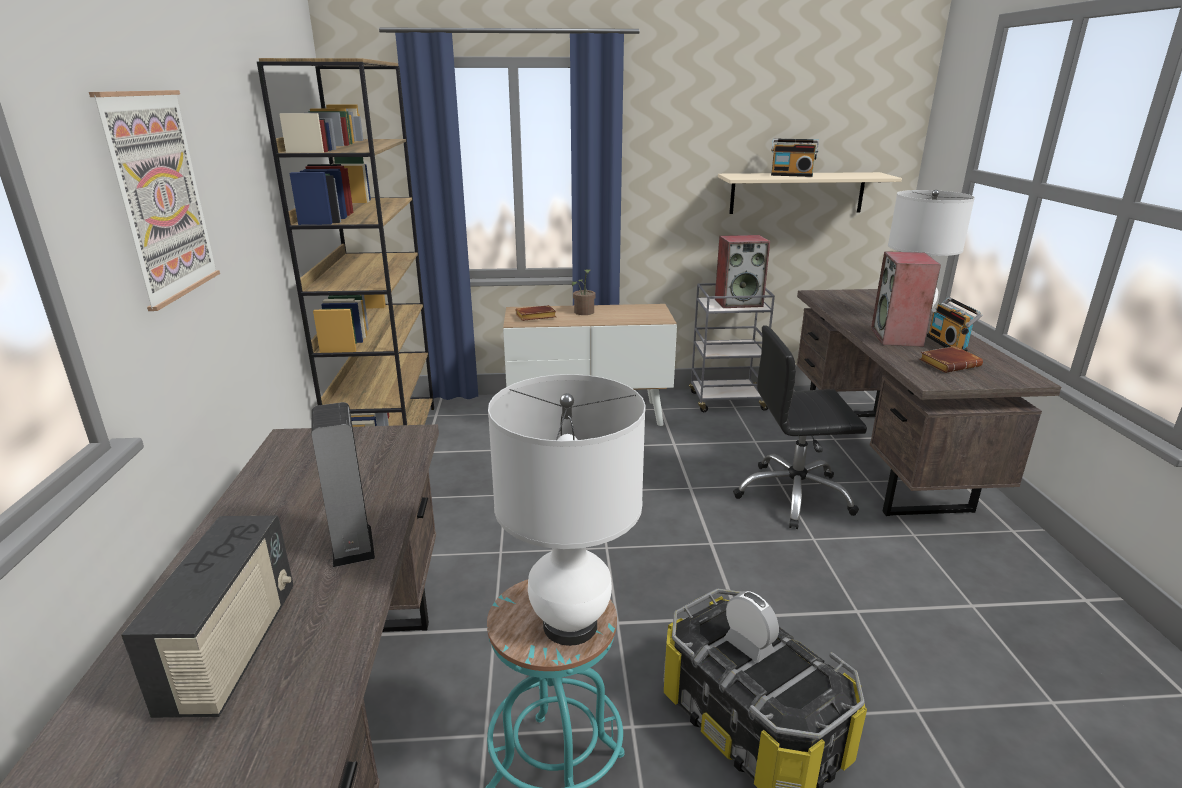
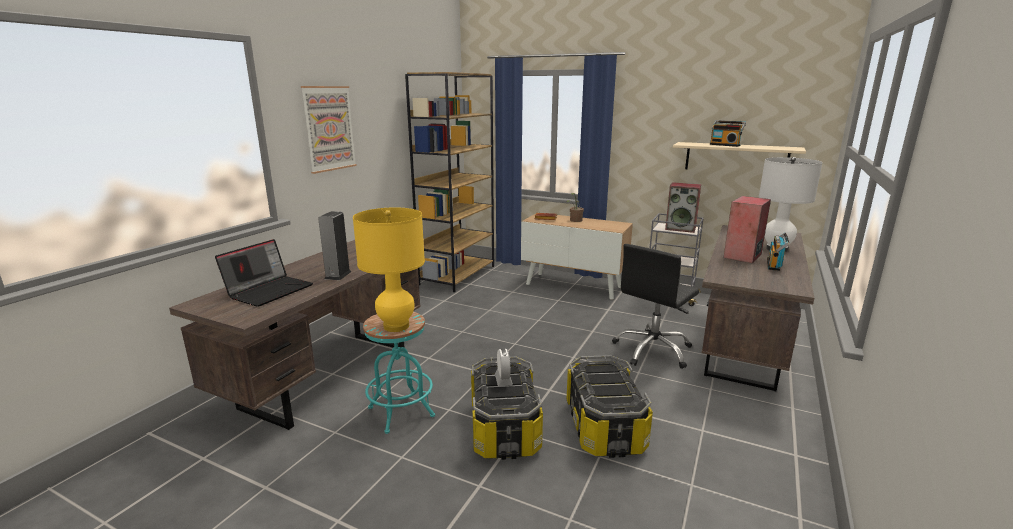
camera: 30 degrees right, 5 degrees down
(233, 650) = (270, 290): radio -> laptop
(570, 626) = (396, 326): white table lamp -> yellow table lamp
(794, 496) = (653, 350): black office chair -> black office chair turned 75 degrees counterclockwise
(871, 653) = (605, 427): none -> storage box
(949, 364) = (751, 273): brown book -> none

